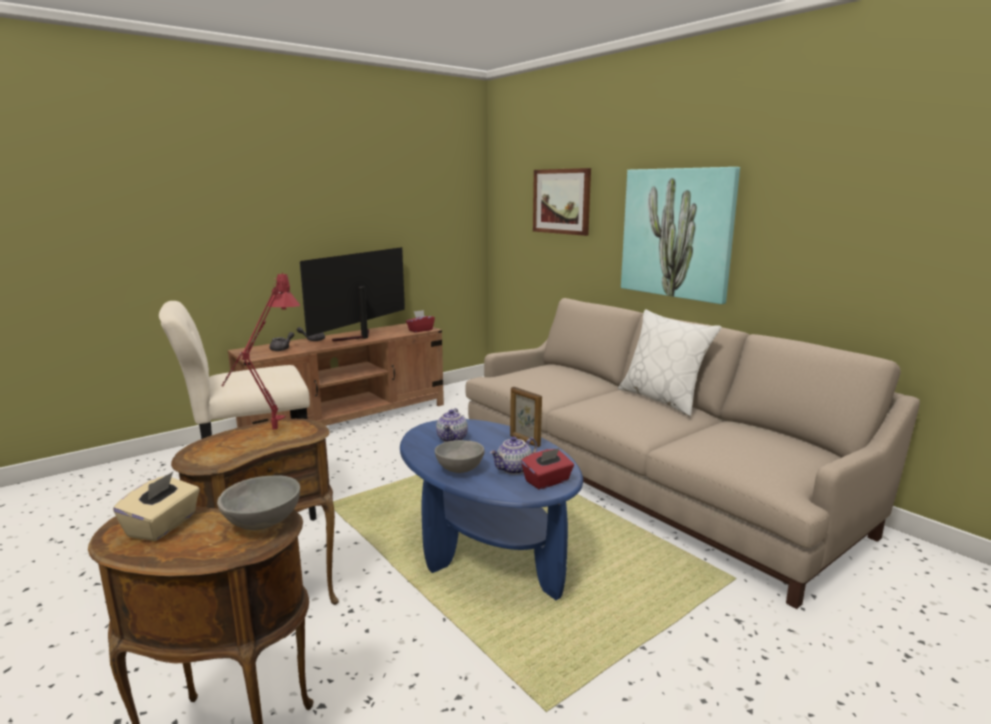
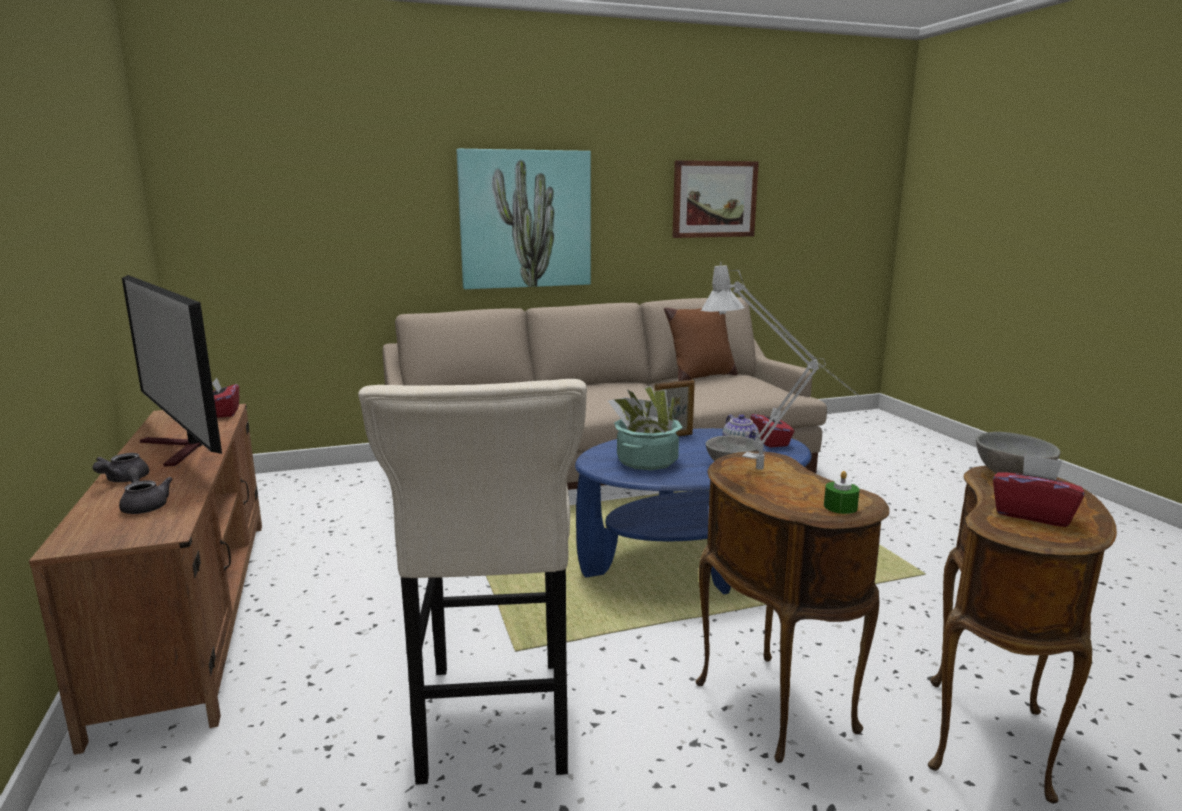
camera: 70 degrees left, 0 degrees up
(163, 525) = (1032, 514): beige tissue box -> red tissue box
(196, 455) = (840, 507): none -> green candle
(270, 434) = (770, 473): red table lamp -> grey table lamp
(453, 439) = (647, 461): teapot -> potted plant
(561, 201) = (337, 188): picture -> picture (714, 199)
(662, 399) = (600, 384): white pillow -> none
(762, 433) = (700, 376): none -> brown pillow

